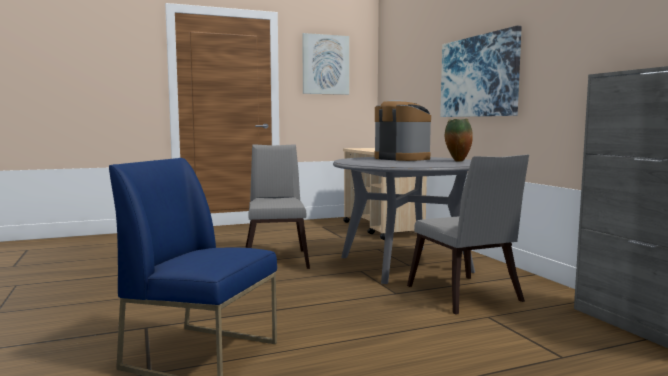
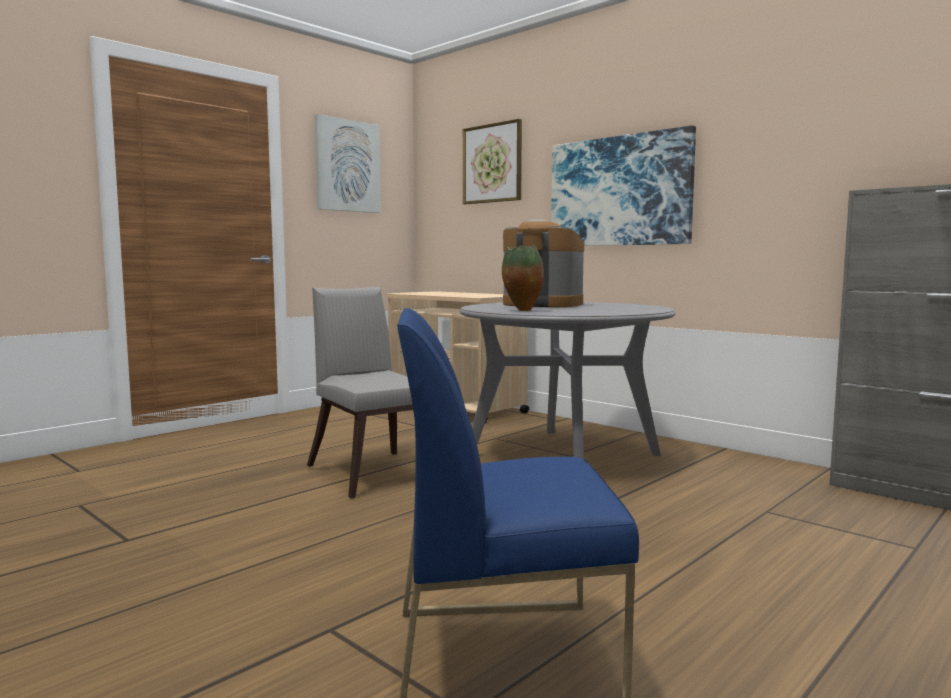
camera: 25 degrees left, 0 degrees up
(414, 58) = (492, 163): none -> picture
(457, 161) = (628, 305): vase -> vase (522, 310)
(466, 297) = (702, 489): grey chair -> none

